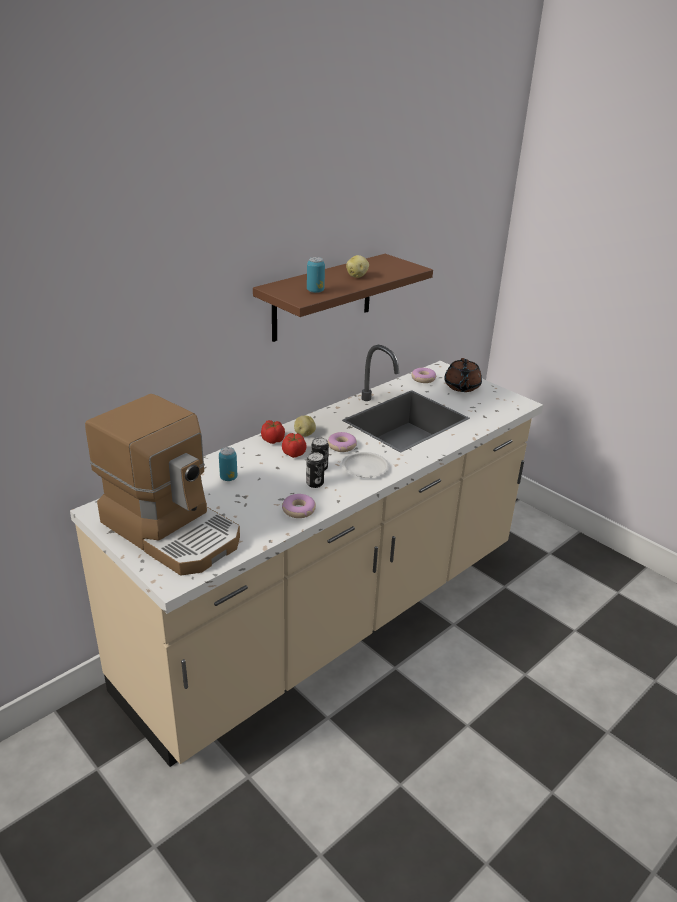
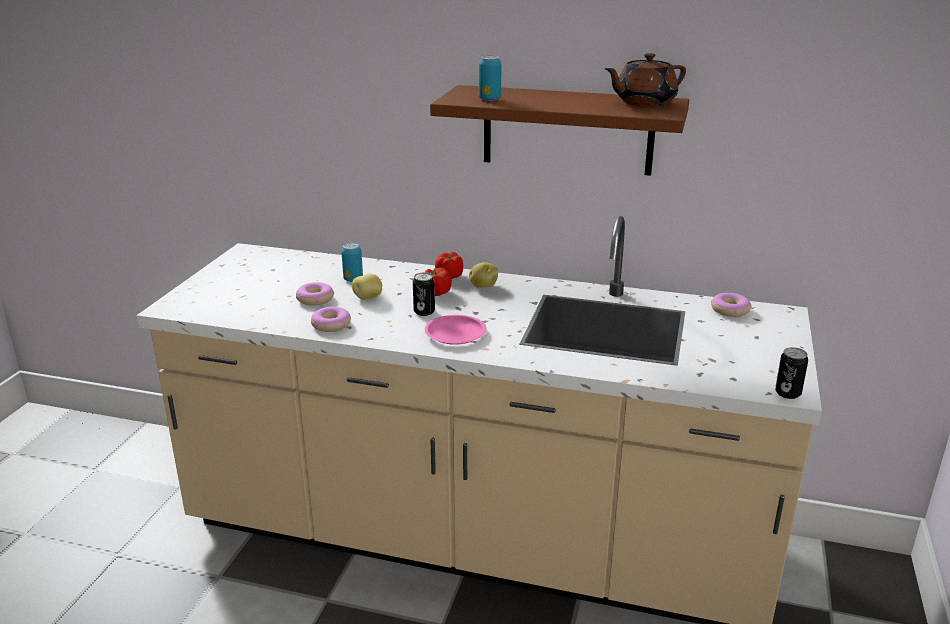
camera: 60 degrees right, 5 degrees down
(173, 530) = (243, 285): coffee machine -> none
(315, 483) = (390, 318): can -> can (787, 393)
(341, 446) = (485, 310): donut -> donut (315, 299)
(357, 276) = (574, 102): potato -> potato (368, 297)
(365, 468) = (456, 334): white plate -> pink plate
(461, 387) = (756, 339): brown teapot -> brown teapot (643, 102)

